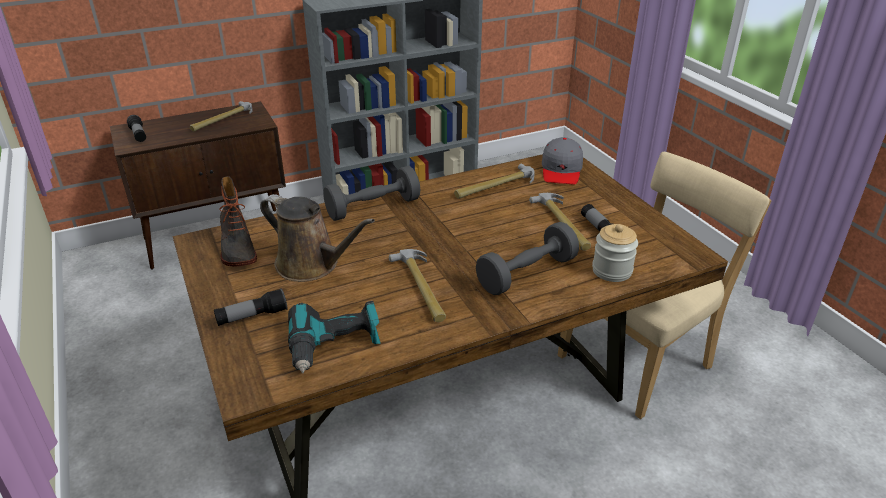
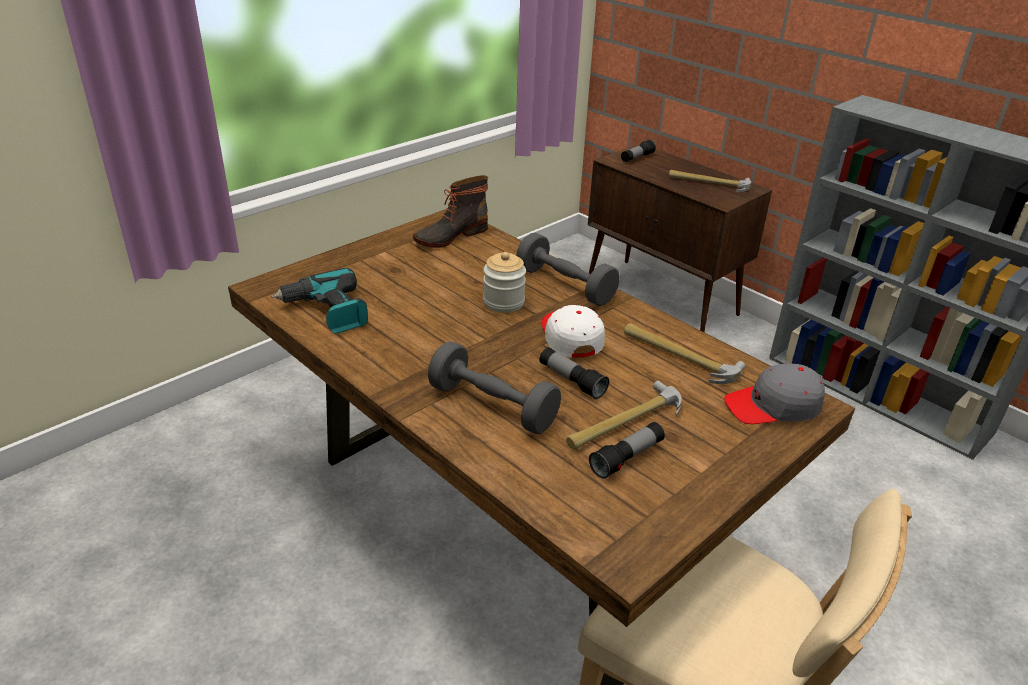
camera: 70 degrees right, 0 degrees up
(252, 316) = (355, 266): flashlight -> flashlight (571, 381)
(312, 265) = (442, 275): brown watering can -> none
(421, 287) = (433, 340): hammer -> none
(450, 222) = (570, 337): none -> white cap
(612, 271) = (535, 476): jar -> jar (503, 302)

